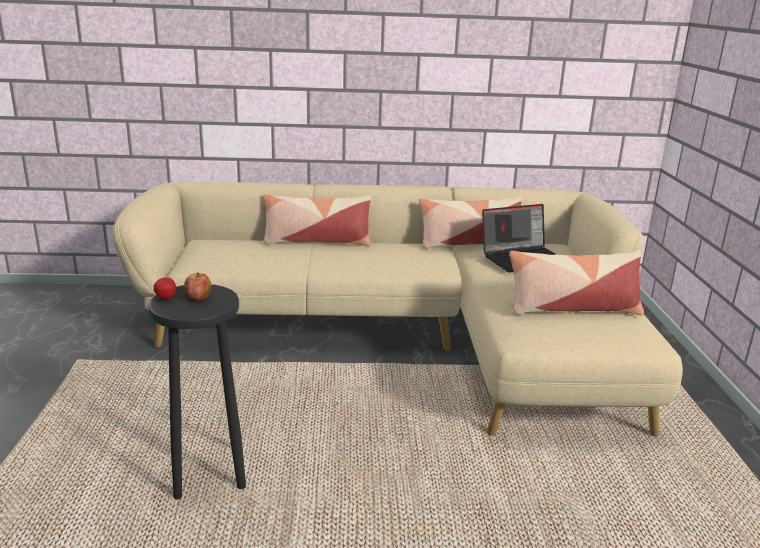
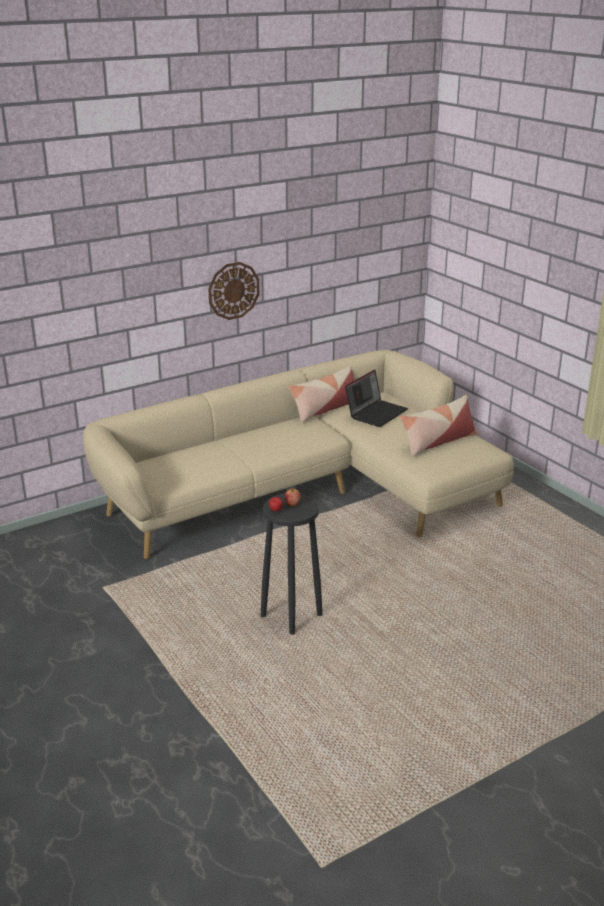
camera: 30 degrees left, 5 degrees up
(317, 241) = (221, 439): pillow -> none
(375, 67) = (233, 290): none -> wall clock

